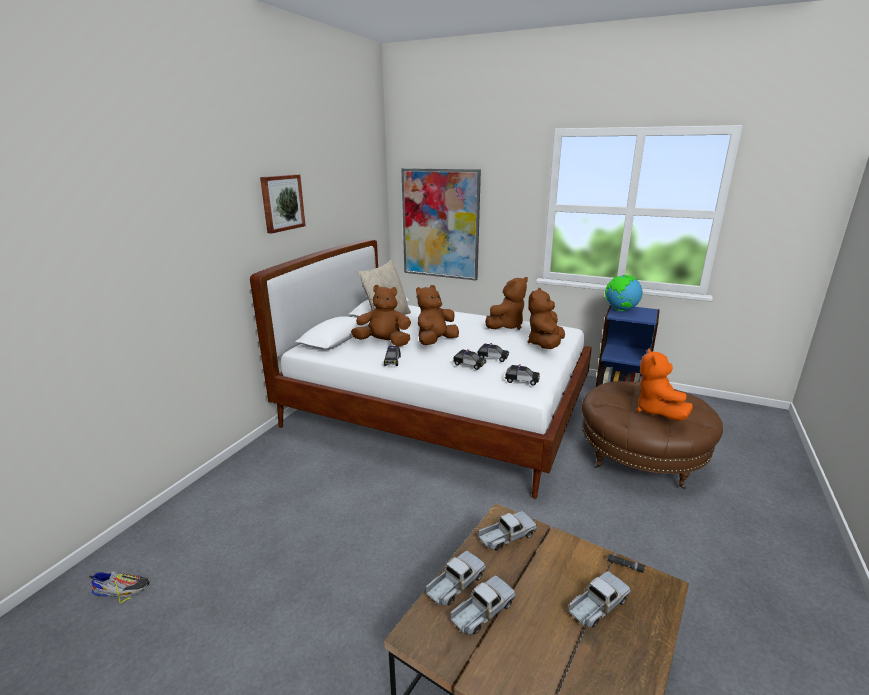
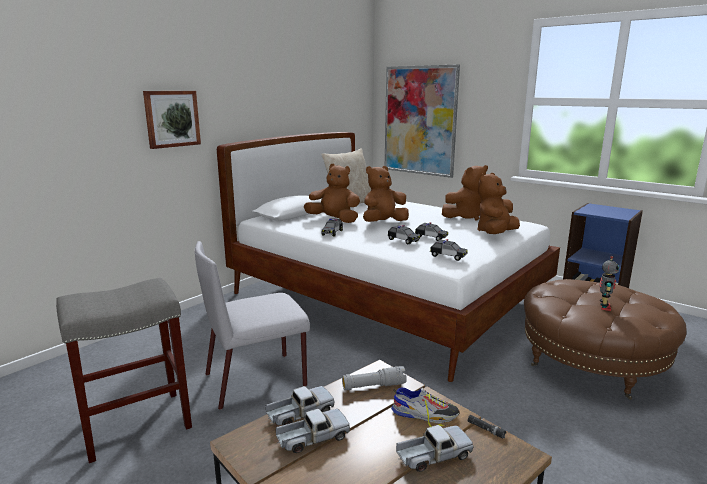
camera: 15 degrees right, 5 degrees down
(122, 589) = (52, 389): shoe -> shoe (425, 414)
(244, 614) = (135, 425): none -> grey stool
(282, 203) = (256, 85): picture -> picture (172, 118)
(351, 530) = (257, 379): none -> grey chair
(506, 537) = (373, 386): toy truck -> grey flashlight
(620, 310) = (594, 208): globe -> none
(657, 411) = (604, 307): orange plush toy -> toy robot

